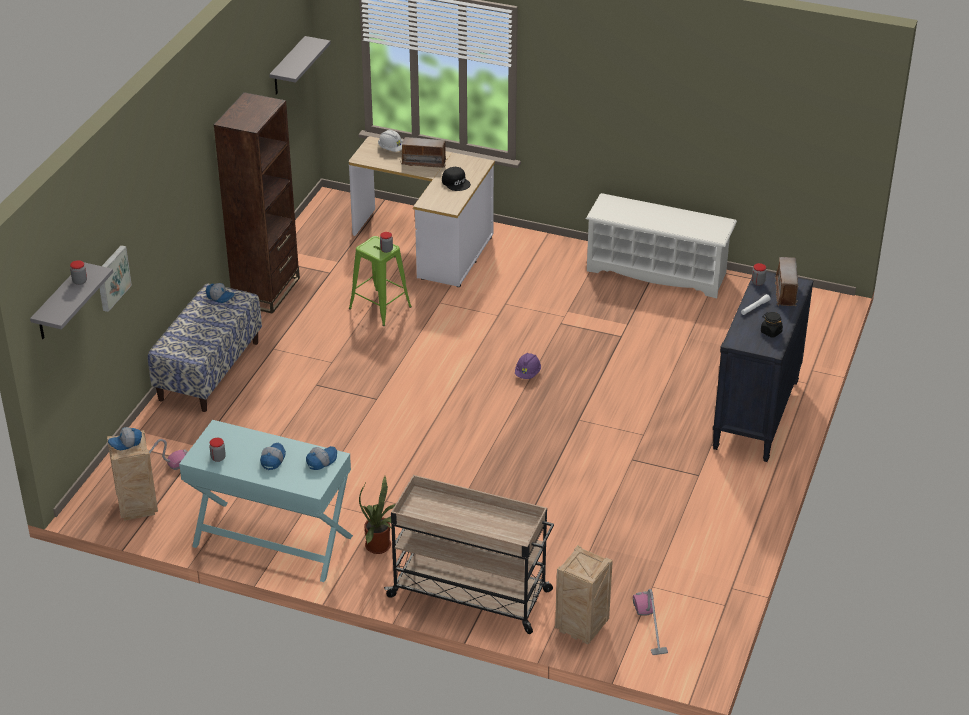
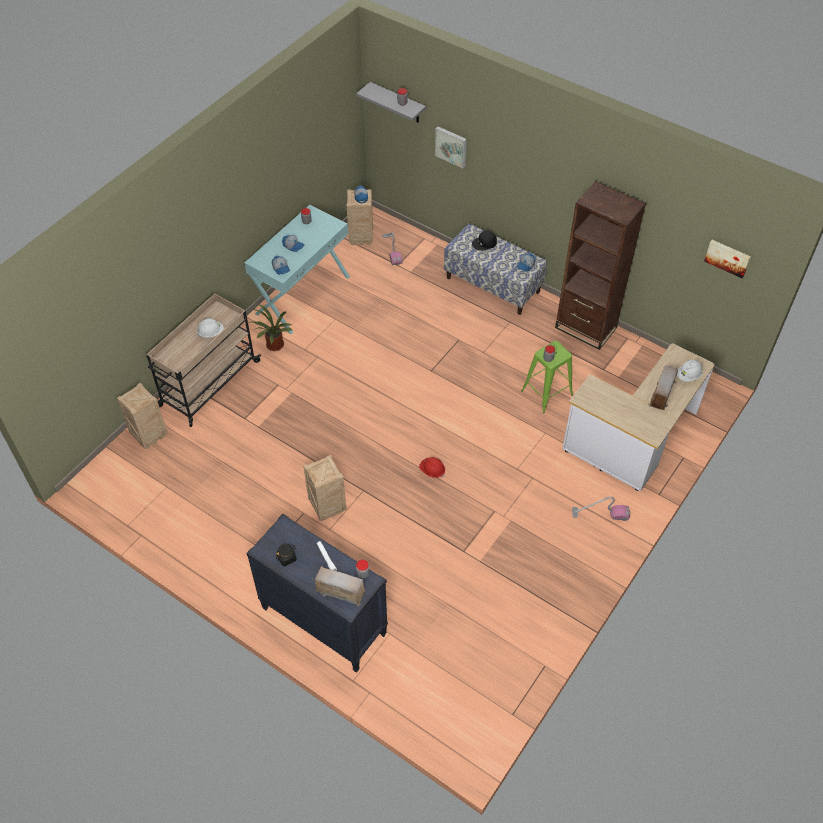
camera: 105 degrees right, 15 degrees up
(288, 67) = (728, 257): grey shelf -> picture
(455, 509) = (211, 333): none -> white hard hat
(456, 182) = (623, 410): black cap -> black cap (484, 243)
(528, 373) = (432, 471): purple hard hat -> red hard hat
(614, 443) = (326, 506): none -> crate
(650, 626) = (131, 474): vacuum cleaner -> vacuum cleaner (600, 514)
(657, 272) = (555, 610): white shoe rack -> none

